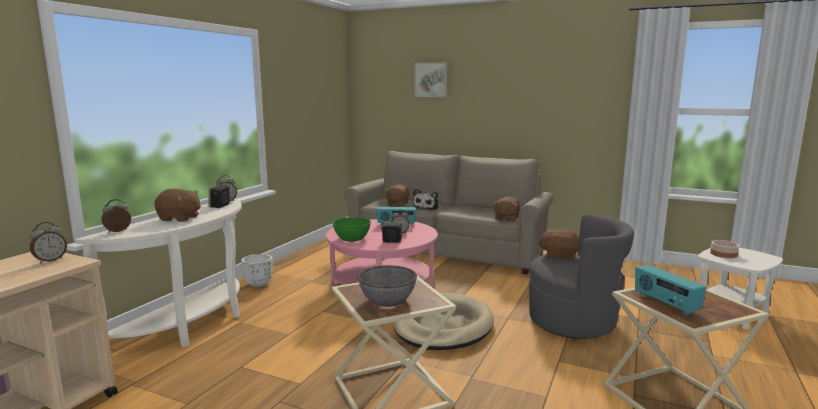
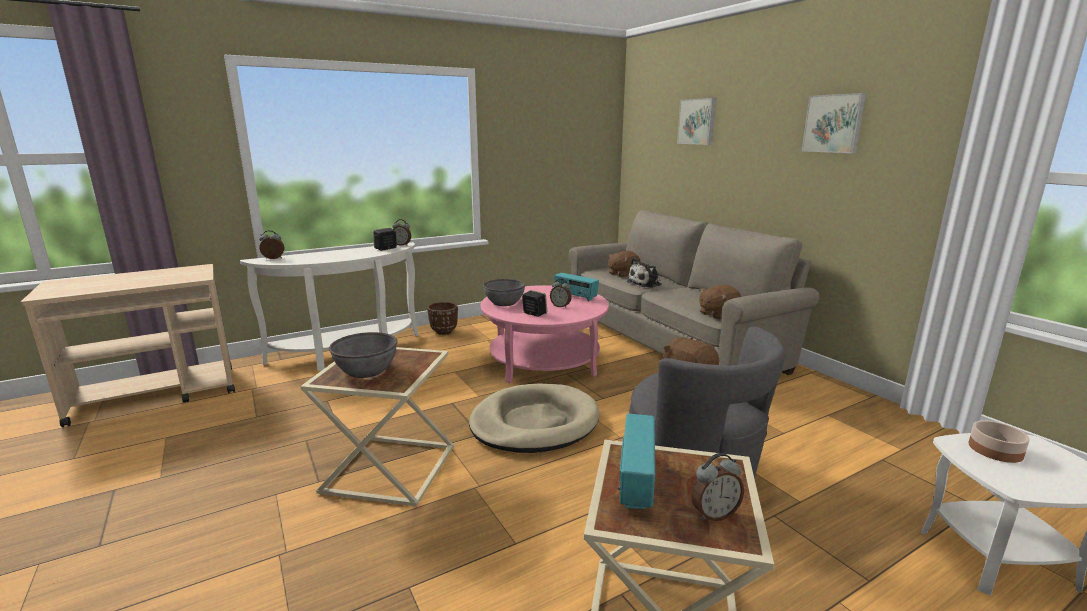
camera: 35 degrees right, 5 degrees up
(50, 260) = (192, 273): alarm clock -> alarm clock (714, 514)
(179, 218) = (332, 255): brown plush toy -> none
(258, 284) = (443, 332): white planter -> brown planter
(352, 238) = (504, 302): green bowl -> grey bowl
(545, 82) = (834, 123): none -> picture

